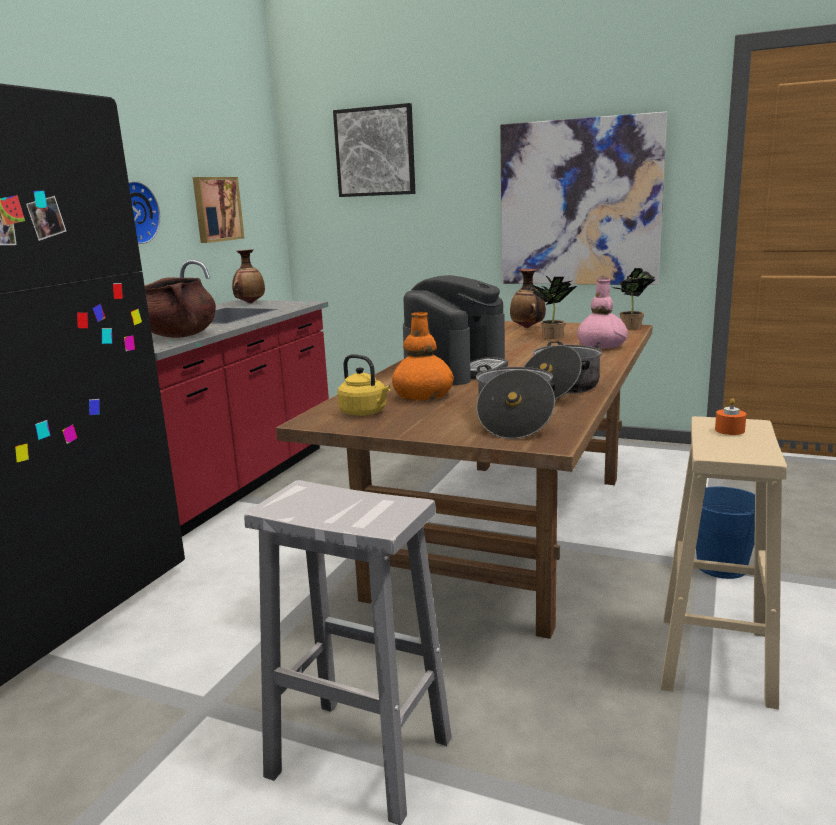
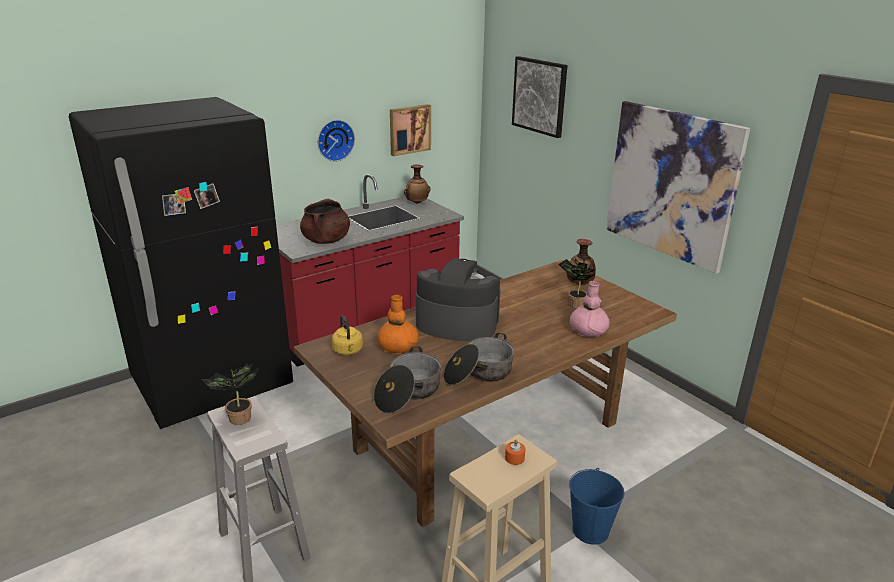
camera: 30 degrees right, 10 degrees up
(456, 369) = (456, 323): coffee machine -> coffee machine turned 135 degrees counterclockwise
(632, 328) = (653, 312): potted plant -> potted plant (237, 420)

